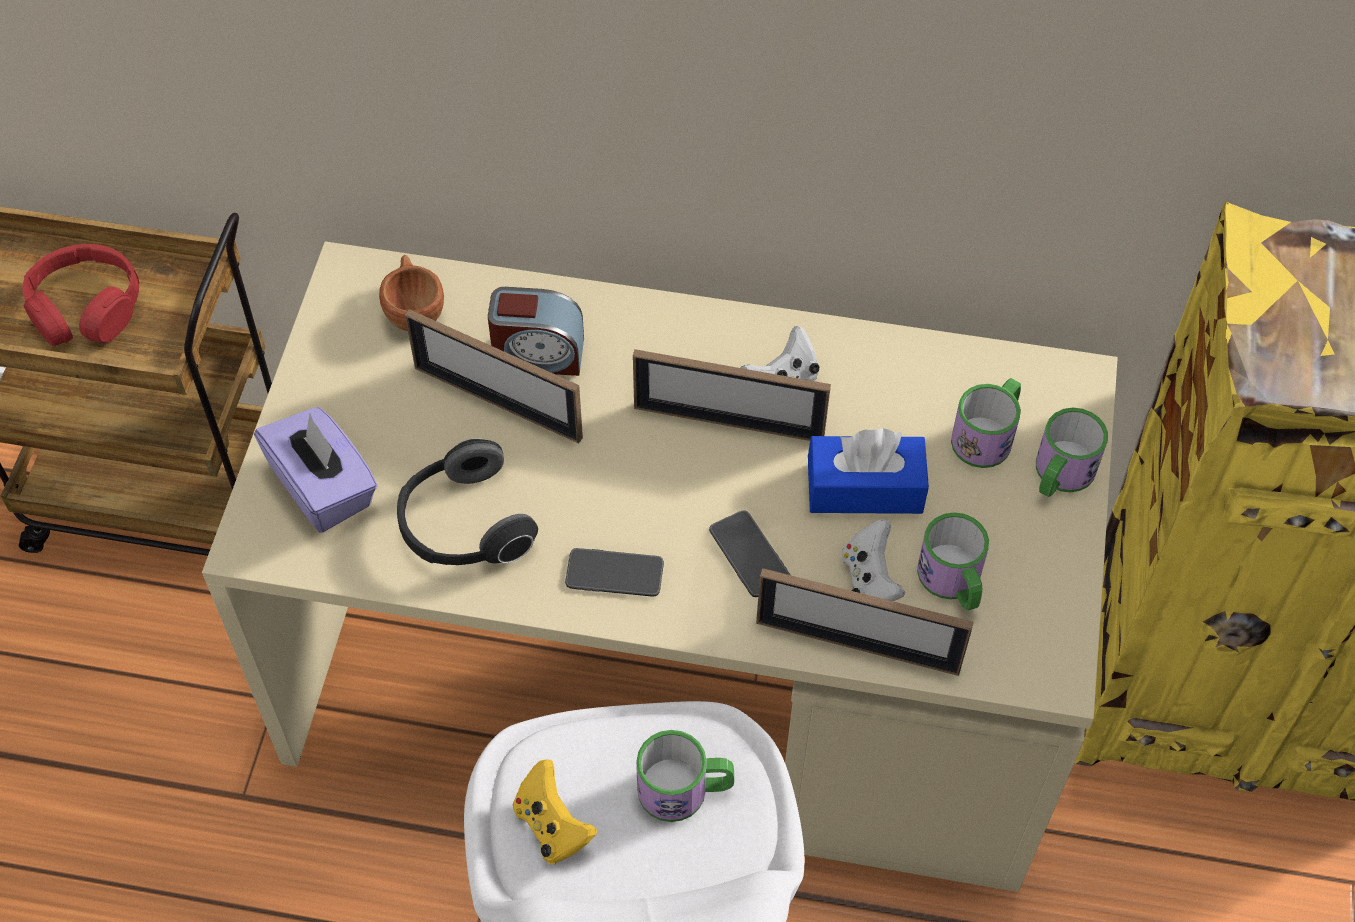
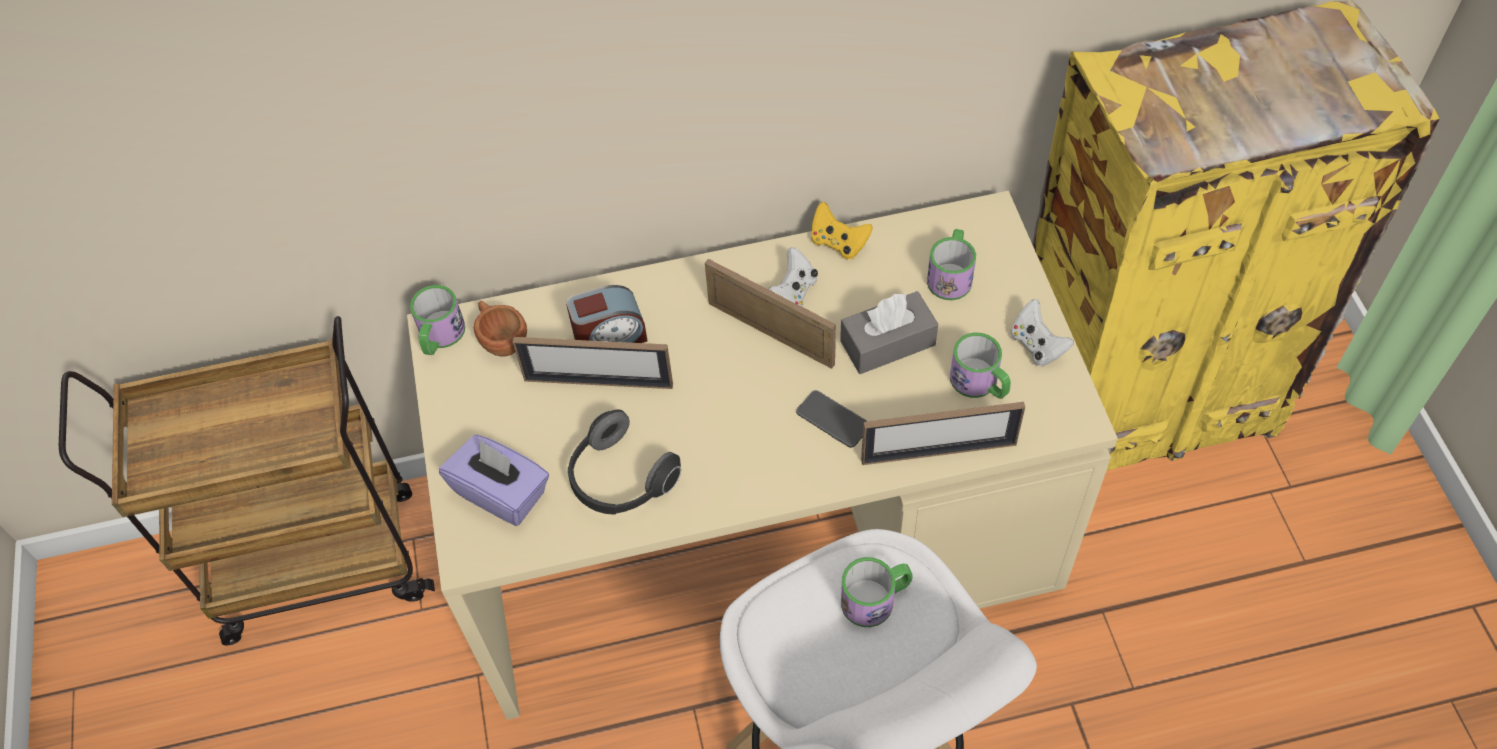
camera: 20 degrees left, 0 degrees up
(86, 308) = (238, 433): red headphones -> none
(552, 826) = (798, 663): yellow game controller -> yellow game controller (838, 243)
(614, 573) = (746, 470): phone -> none
(728, 422) = (770, 333): picture frame -> picture frame turned 135 degrees counterclockwise
(864, 488) = (887, 343): blue tissue box -> grey tissue box
(869, 581) = (923, 405): white game controller -> white game controller (1037, 345)
(1060, 475) = (1012, 284): mug -> mug (440, 337)

